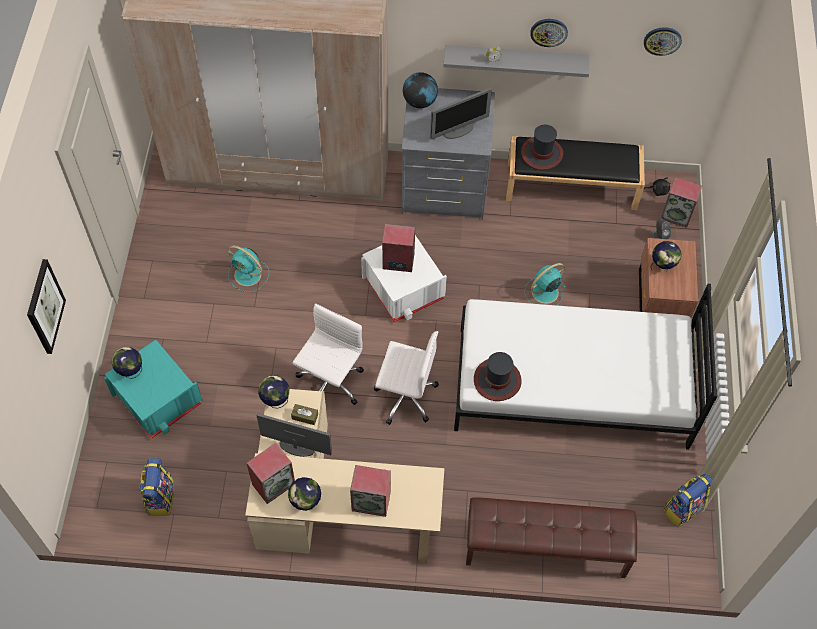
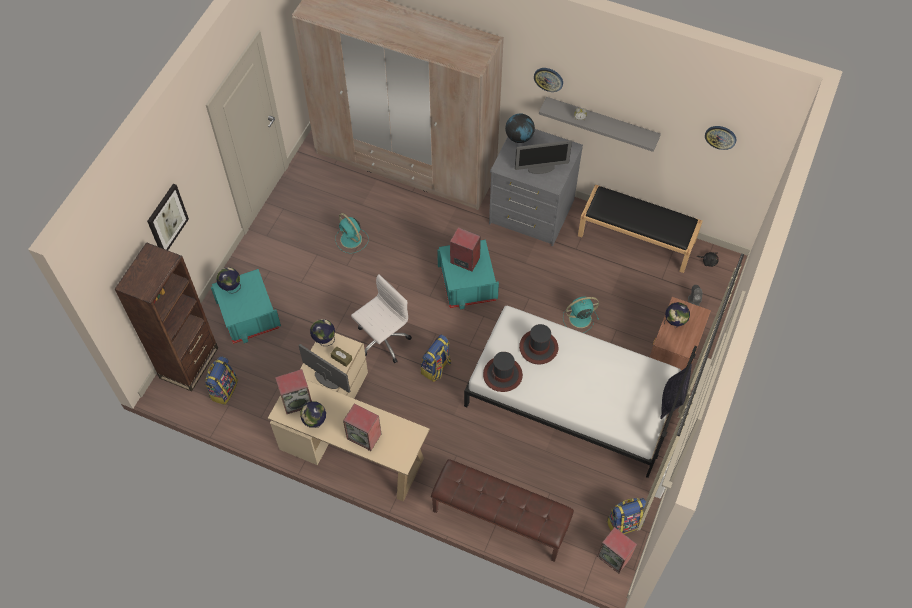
camera: 20 degrees right, 0 degrees up
(104, 478) = (189, 363): none -> brown bookcase
(403, 288) = (468, 283): white storage box -> turquoise storage box
(405, 396) = (436, 368): white office chair -> backpack
(541, 154) = (613, 205): hat -> hat (538, 347)
(549, 32) = (629, 107): wall clock -> wall clock (548, 79)
(676, 215) = (716, 286): speaker -> speaker (614, 557)
(694, 354) = (671, 400): none -> pillow

